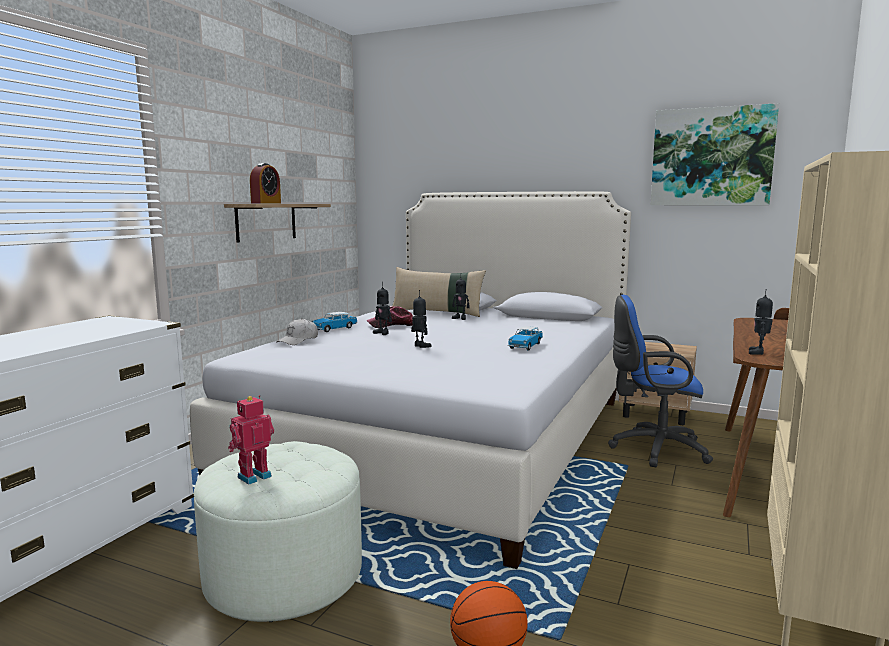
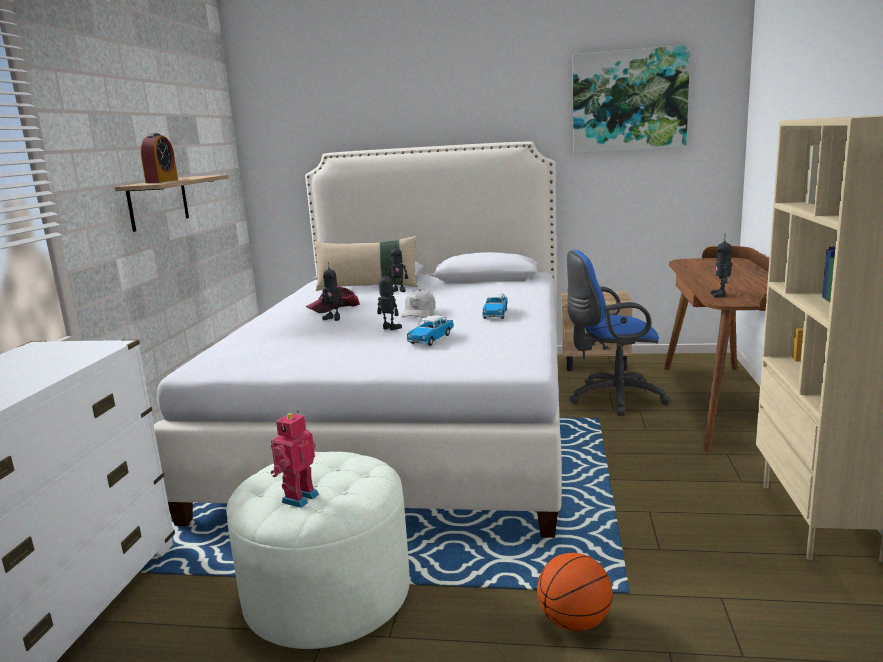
camera: 15 degrees left, 5 degrees up
(298, 340) = (249, 339): white cap -> white cap (419, 313)
(334, 329) = (273, 320): toy car -> toy car (431, 339)

